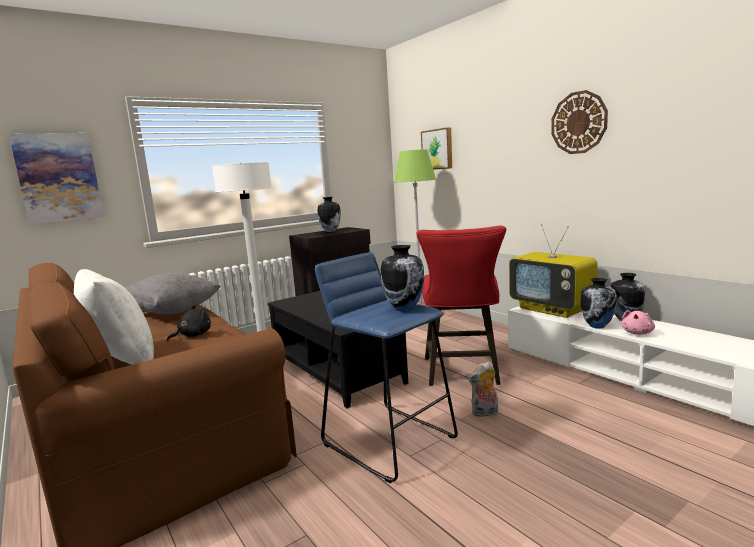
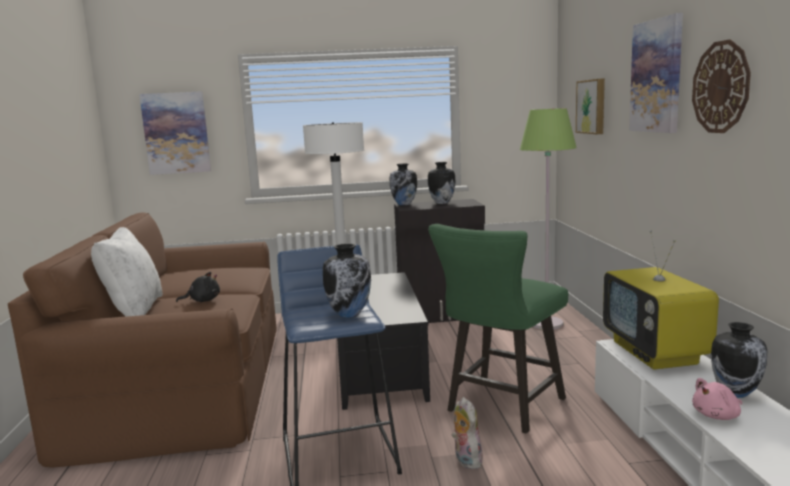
camera: 30 degrees right, 0 degrees up
(172, 312) = (227, 273): grey pillow -> none
(462, 373) = (501, 407): red stool -> green stool
(485, 413) = (465, 460): plush toy -> plush toy turned 60 degrees clockwise
(511, 121) = (657, 76): none -> picture
(597, 326) = (676, 391): vase -> vase (404, 204)

